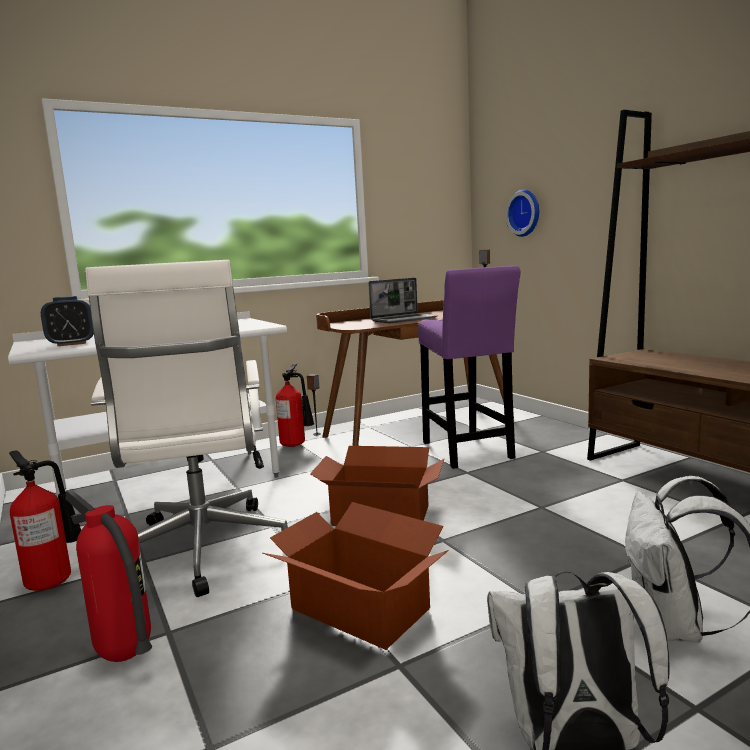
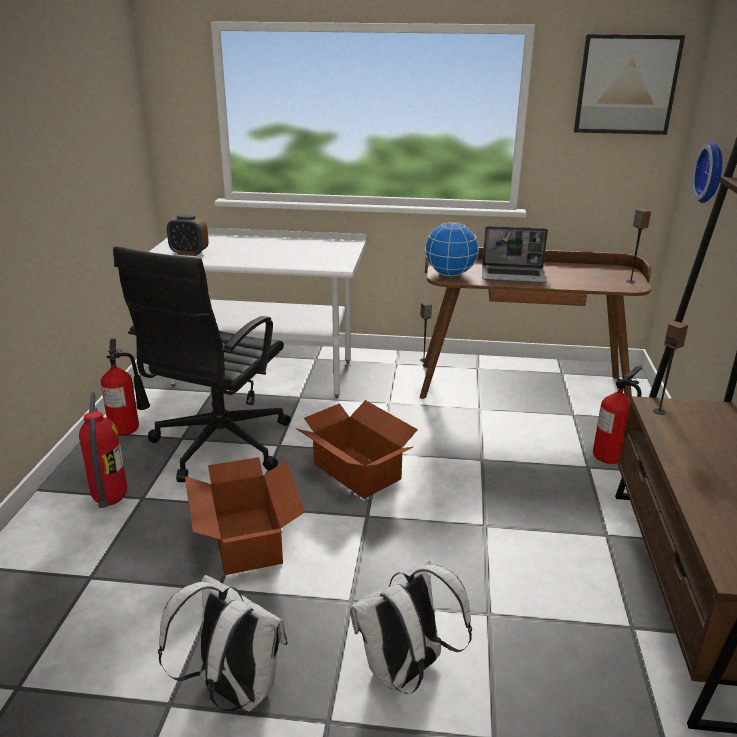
camera: 35 degrees right, 15 degrees up
(202, 551) = (218, 446): white office chair -> black office chair
(297, 445) = (393, 367): fire extinguisher -> fire extinguisher (613, 460)
(355, 326) = (449, 274): none -> globe
(428, 169) = (626, 85): none -> picture
(467, 452) = (517, 437): purple stool -> none
(622, 359) = (659, 411): none -> speaker

